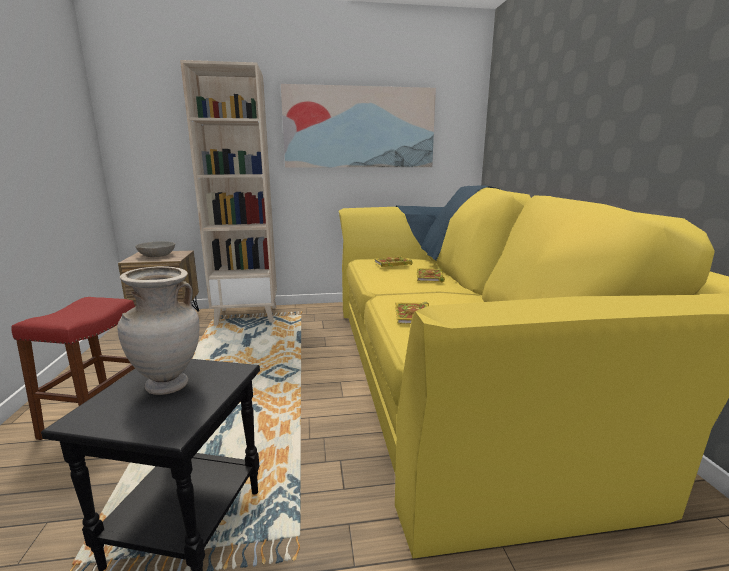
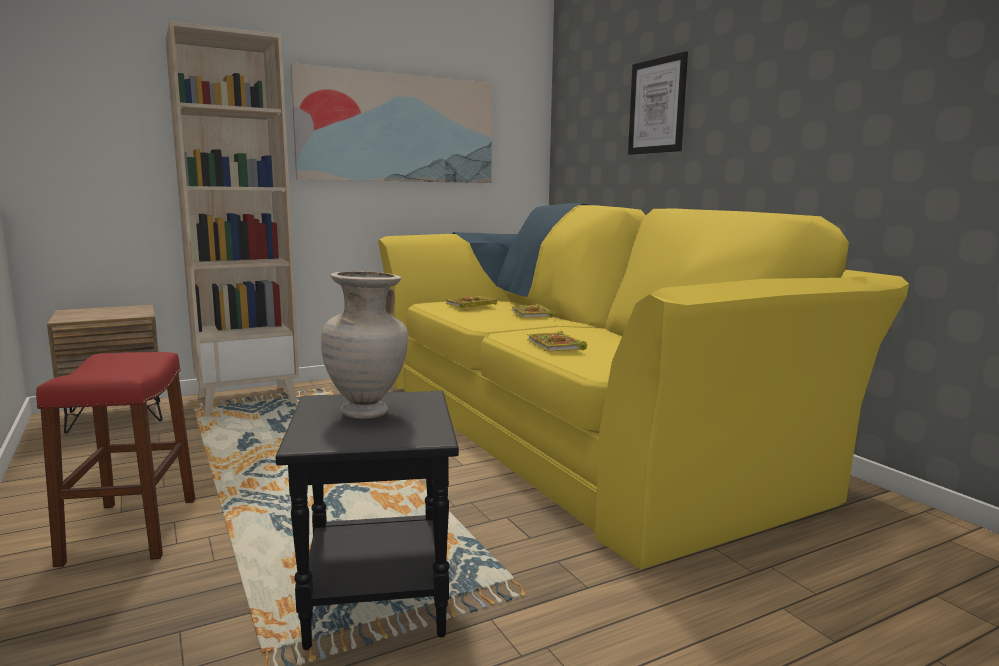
camera: 20 degrees left, 5 degrees down
(157, 256) = (102, 312): grey bowl -> none
(561, 99) = (657, 106): none -> picture

